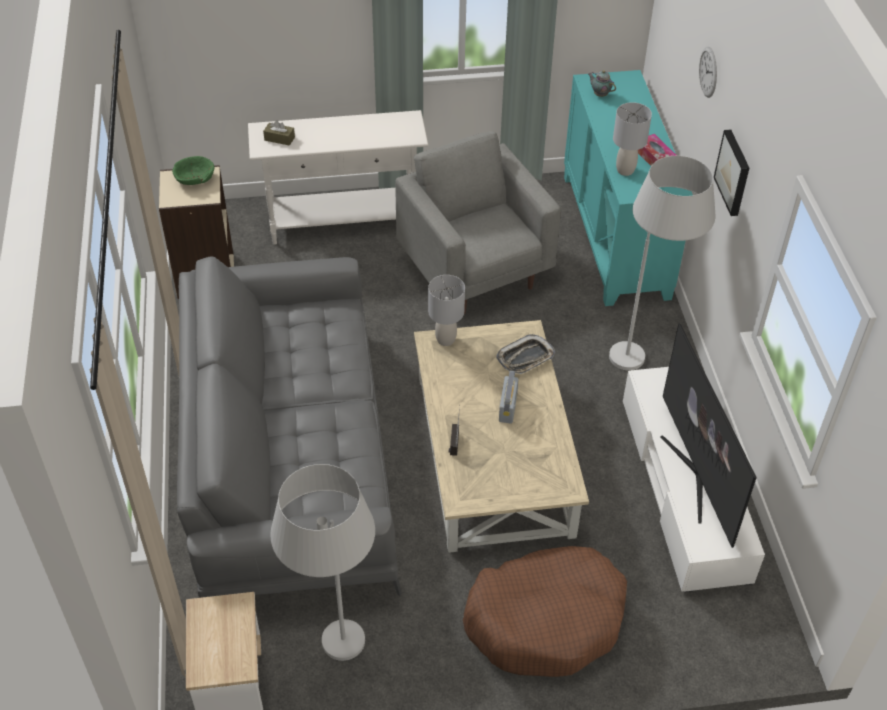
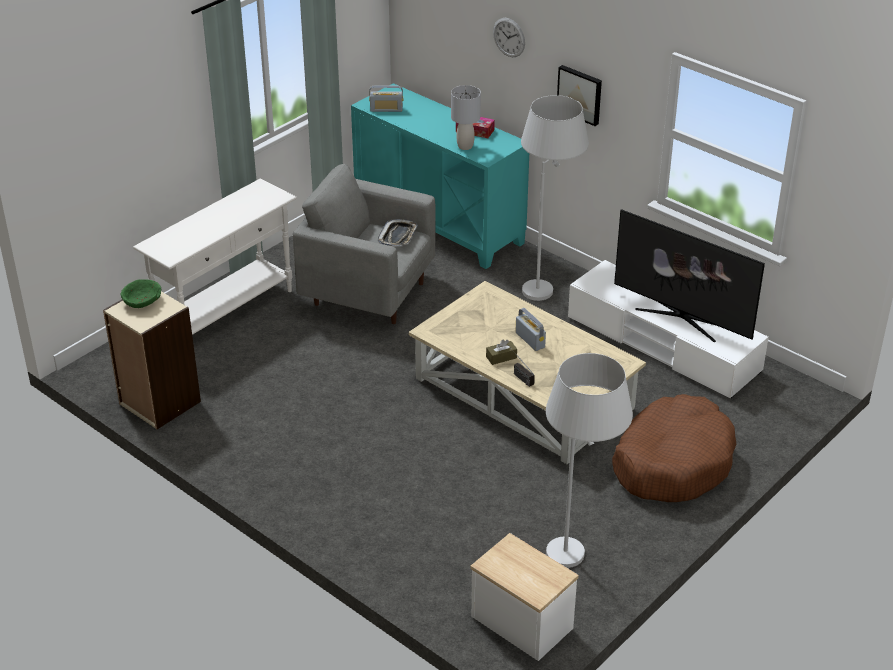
camera: 40 degrees left, 10 degrees down
(279, 138) = (175, 244): brown tissue box -> brown tissue box (501, 357)
(290, 457) = (386, 476): grey sofa -> none
(445, 340) = (437, 325): grey table lamp -> none
(525, 358) = (504, 307): tray -> tray (398, 236)
(600, 94) = (386, 109): teapot -> radio

